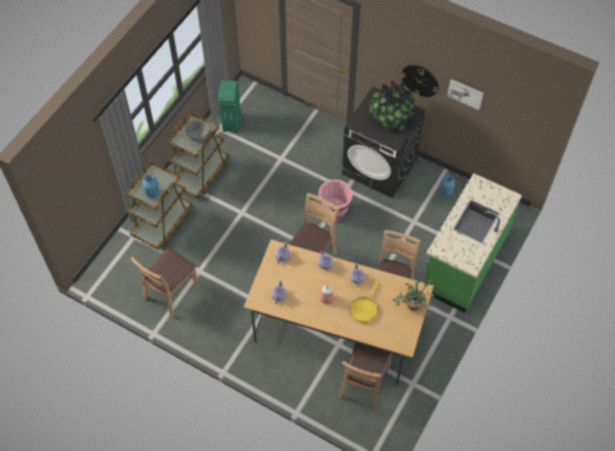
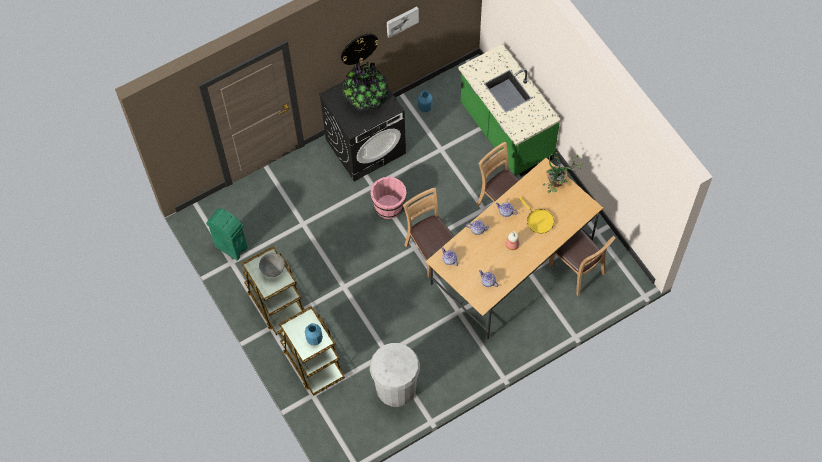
camera: 60 degrees left, 5 degrees up
(171, 293) = (396, 388): brown chair -> white trash can

